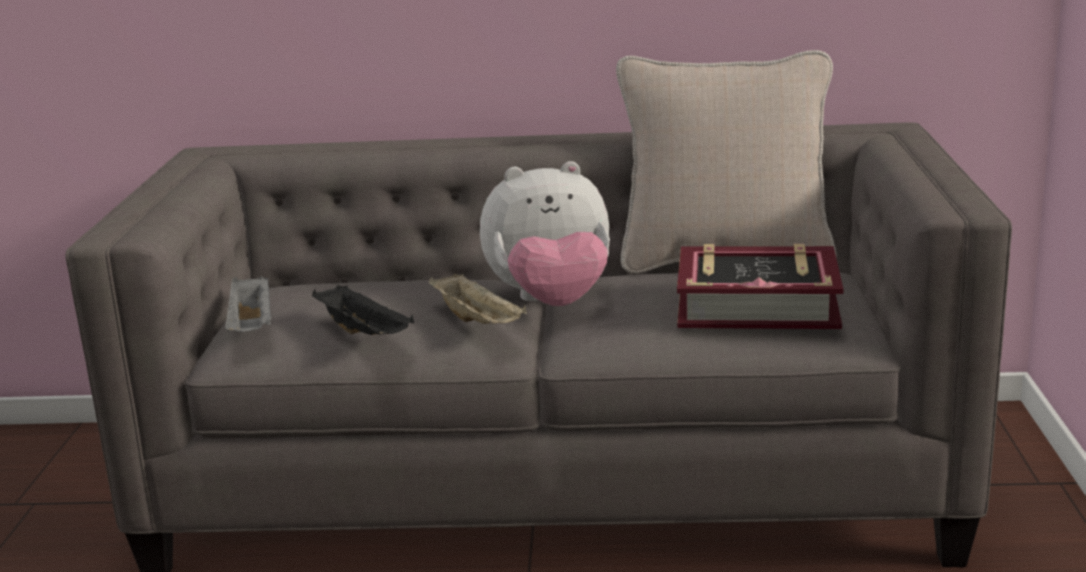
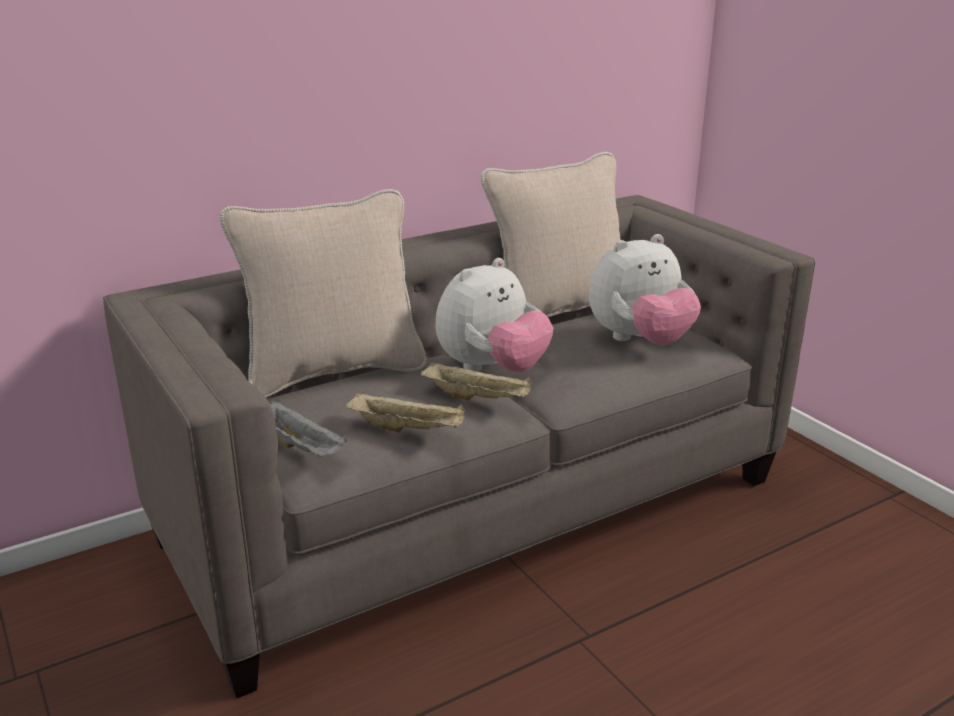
camera: 35 degrees left, 5 degrees up
(365, 333) = (409, 429): black tray -> beige tray
(387, 271) = (333, 371): none -> beige pillow
(757, 305) = (640, 341): book -> plush toy

